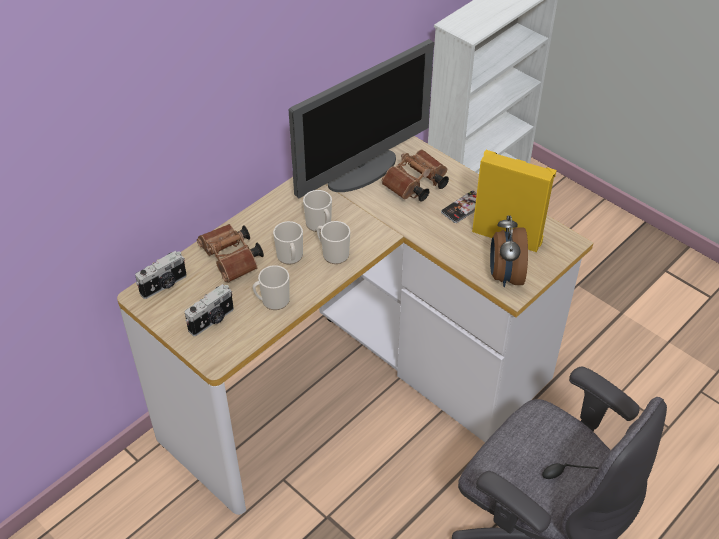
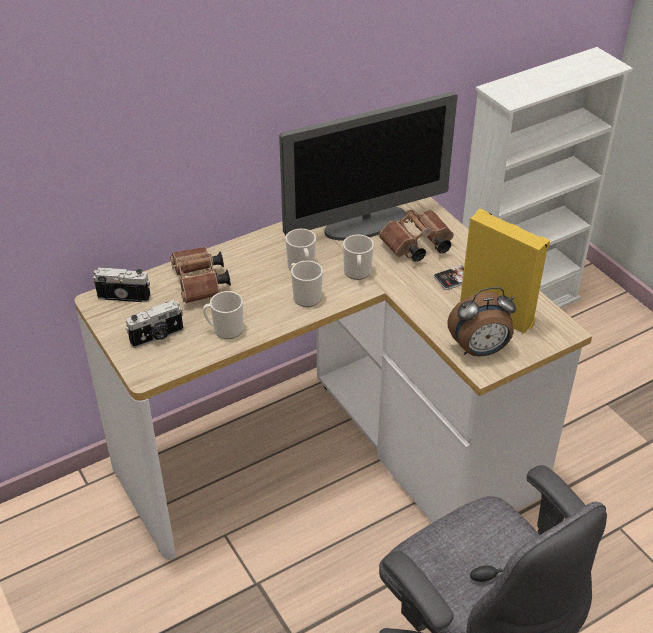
camera: 15 degrees right, 5 degrees down
(164, 285) = (124, 295): camera -> camera turned 150 degrees counterclockwise
(290, 257) = (259, 292): mug -> mug (357, 273)
(504, 275) = (479, 350): alarm clock -> alarm clock turned 120 degrees counterclockwise

